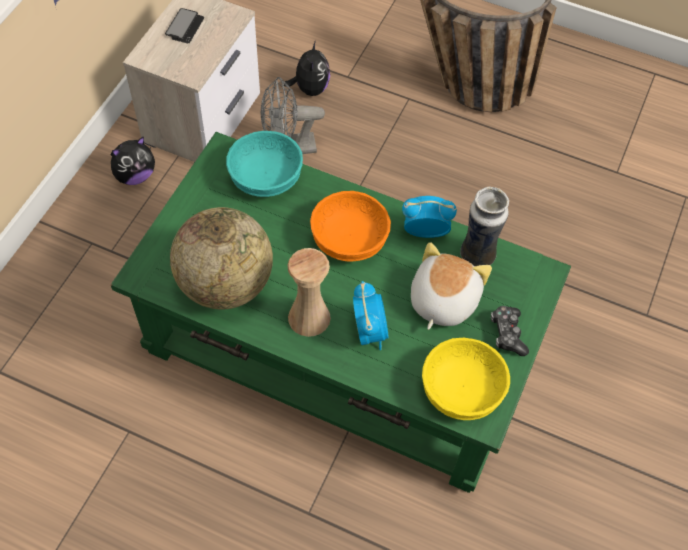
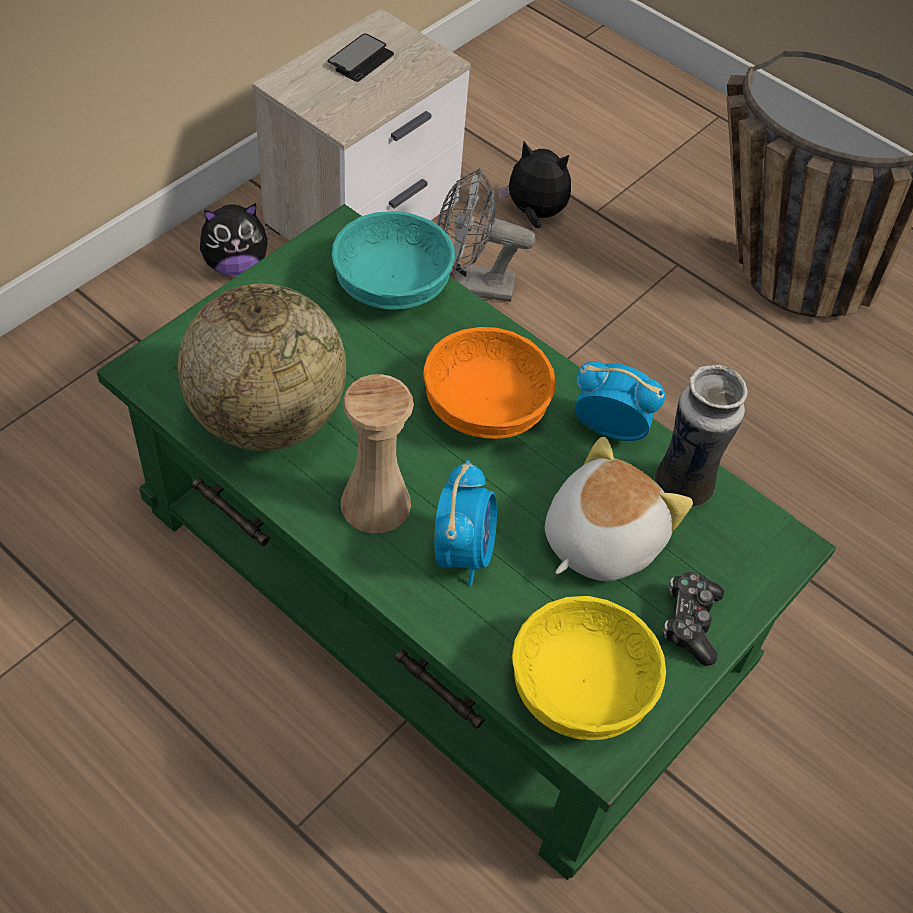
camera: 15 degrees right, 5 degrees down
(310, 88) = (534, 214): plush toy -> plush toy turned 90 degrees counterclockwise

